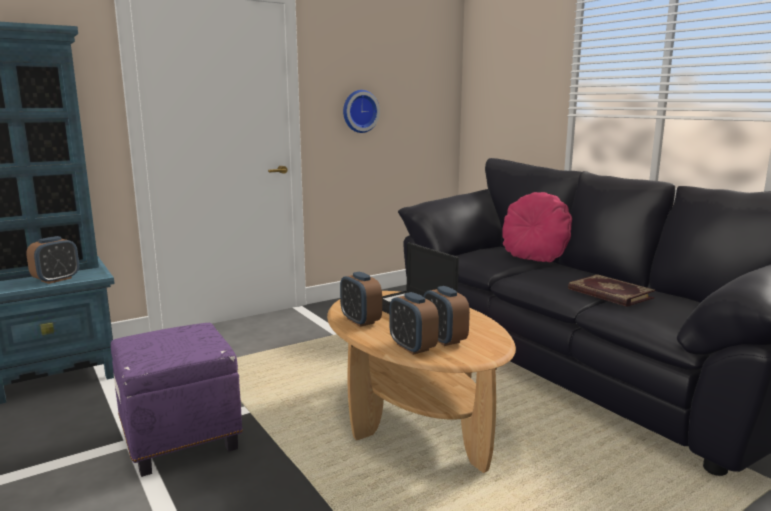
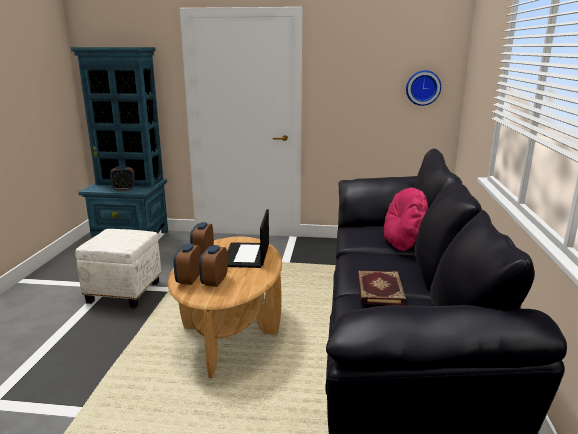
camera: 40 degrees right, 5 degrees up
(179, 438) = (124, 291): purple ottoman -> white ottoman
(359, 111) = (353, 97): wall clock -> wall clock (423, 87)

